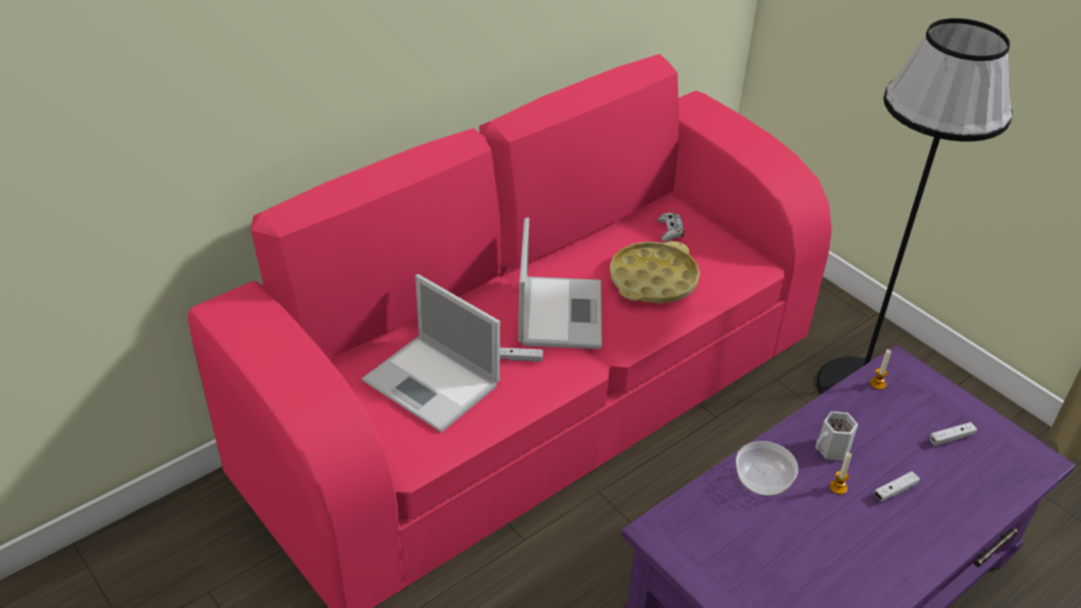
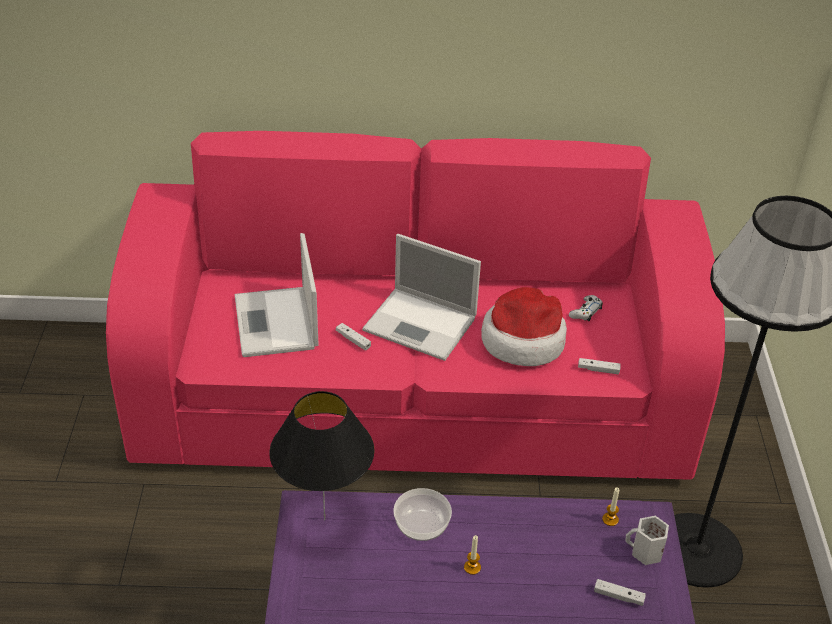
camera: 40 degrees right, 0 degrees up
(559, 311) = (422, 324): laptop -> laptop turned 75 degrees clockwise
(653, 279) = (523, 340): yellow tray -> hat
(687, 529) = (324, 519): none -> black table lamp
(832, 450) = (504, 540): white mug -> white mug (645, 552)
(895, 491) = (515, 600): white game controller -> white game controller (598, 370)

